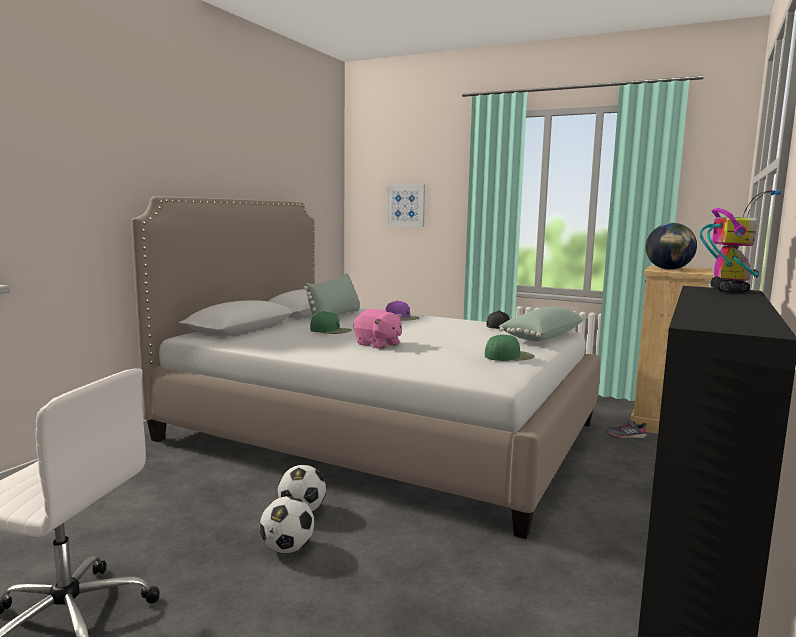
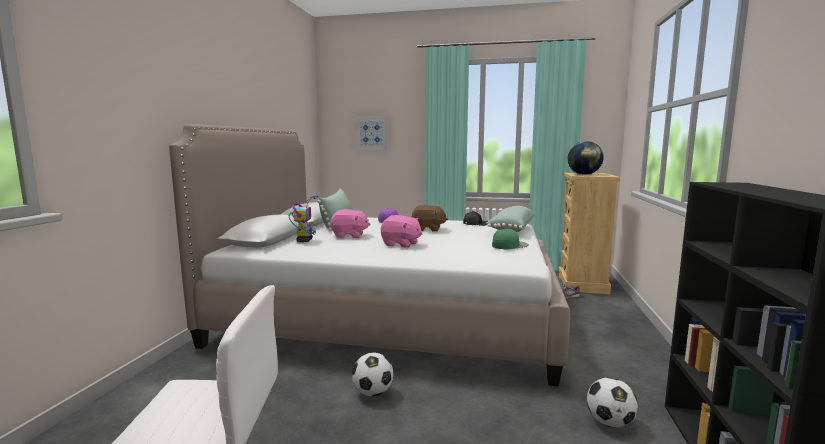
camera: 15 degrees left, 0 degrees up
(287, 548) = (382, 429): football -> football (609, 422)
(331, 330) = (349, 236): green cap -> pink plush toy
(433, 330) = (428, 229): none -> brown plush toy
(728, 290) = (733, 183): toy robot -> toy robot (304, 240)

